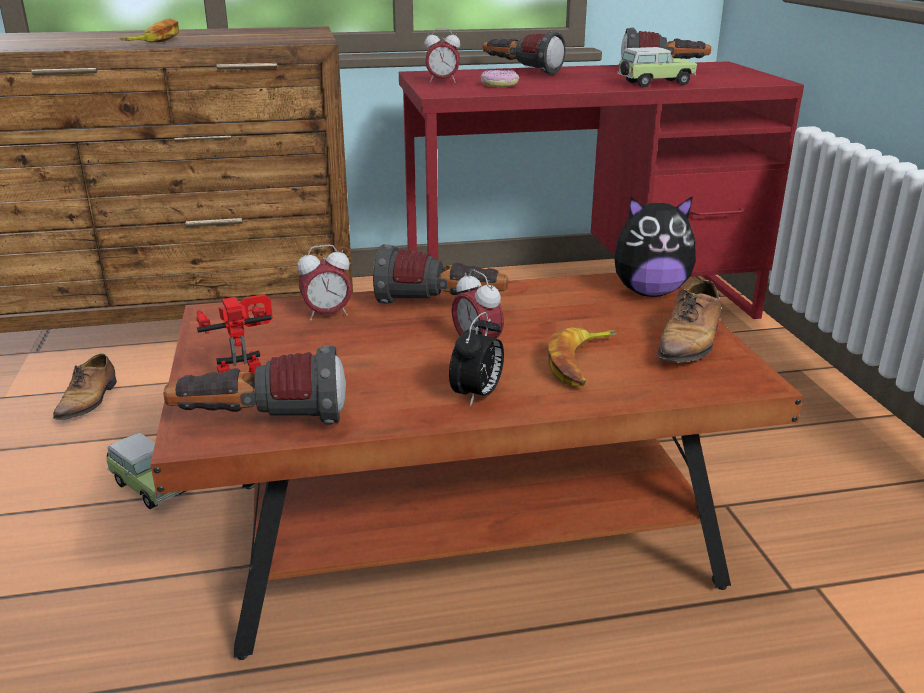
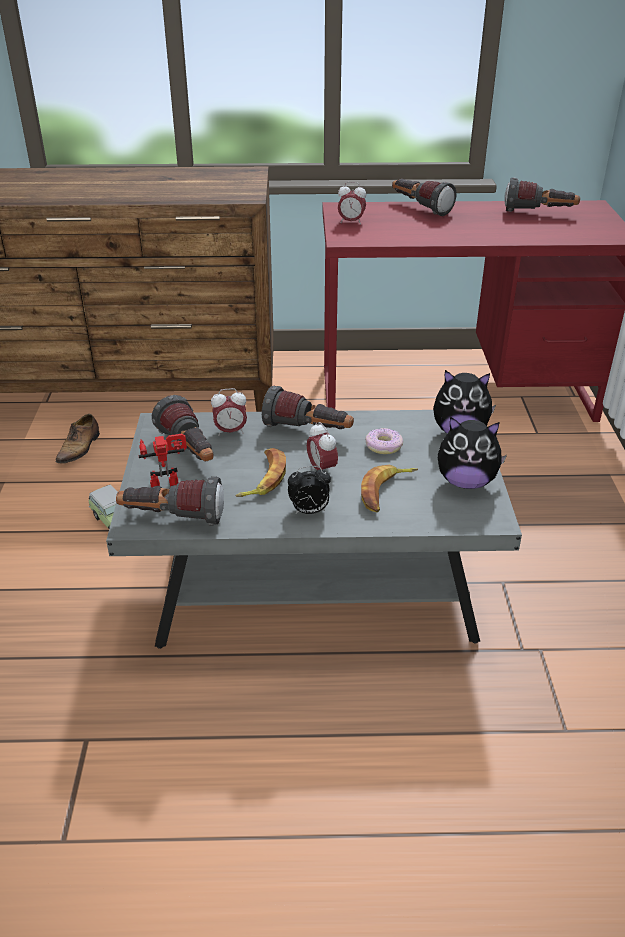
camera: 10 degrees right, 10 degrees up
(154, 40) = (133, 190): banana -> banana (263, 478)
(271, 341) = (190, 451): none -> flashlight
(464, 535) = (314, 582): brown coffee table -> grey coffee table
(477, 395) = (309, 511): alarm clock -> alarm clock turned 45 degrees clockwise
(499, 85) = (393, 230): donut -> donut (383, 446)
(653, 84) = (518, 236): toy car -> none
(689, 343) = (466, 482): shoe -> plush toy

